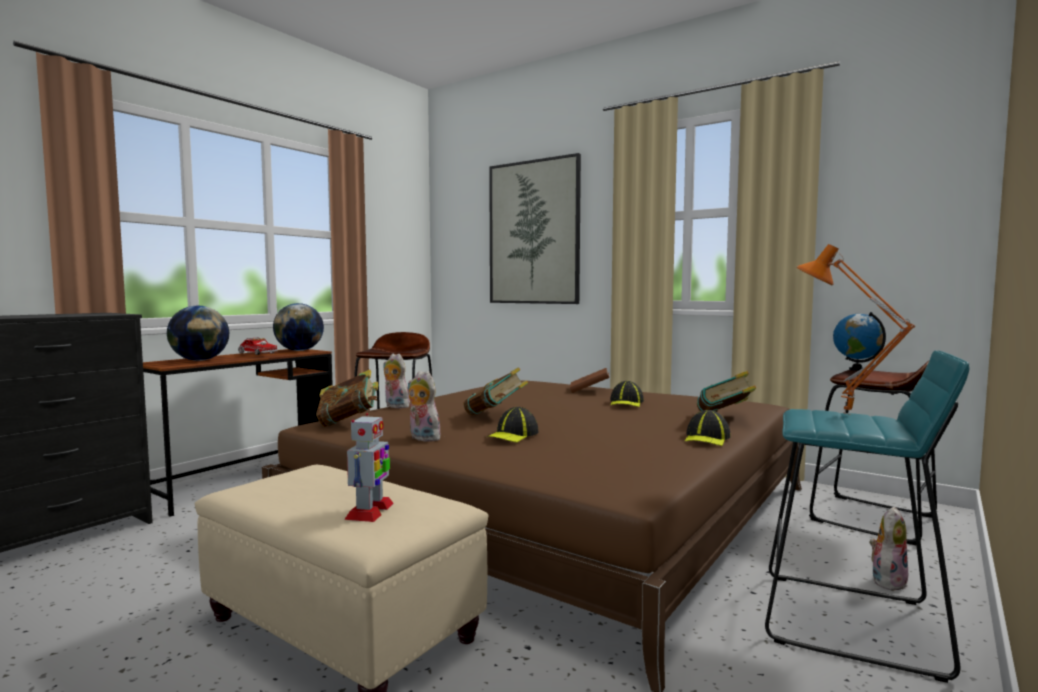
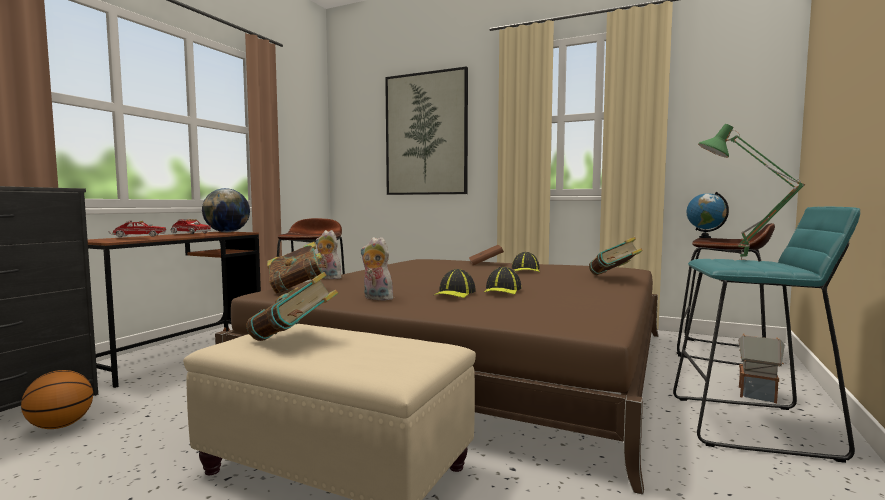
camera: 10 degrees left, 0 degrees up
(107, 555) = (60, 426): none -> basketball
(200, 360) = (137, 238): globe -> toy truck
(370, 511) = (373, 354): toy robot -> none
(495, 416) = (426, 281): book -> book (293, 340)
(707, 438) = (613, 290): cap -> cap (502, 290)
(844, 414) = (741, 260): orange table lamp -> green table lamp
(887, 580) = (758, 394): plush toy -> toy house

